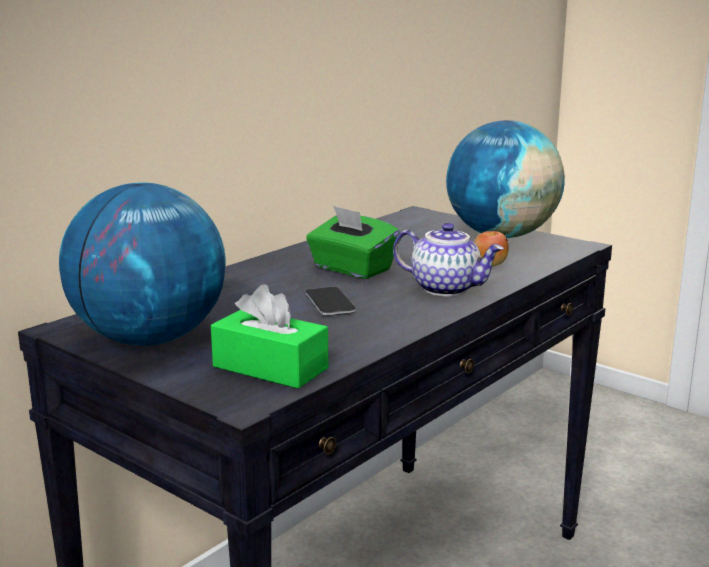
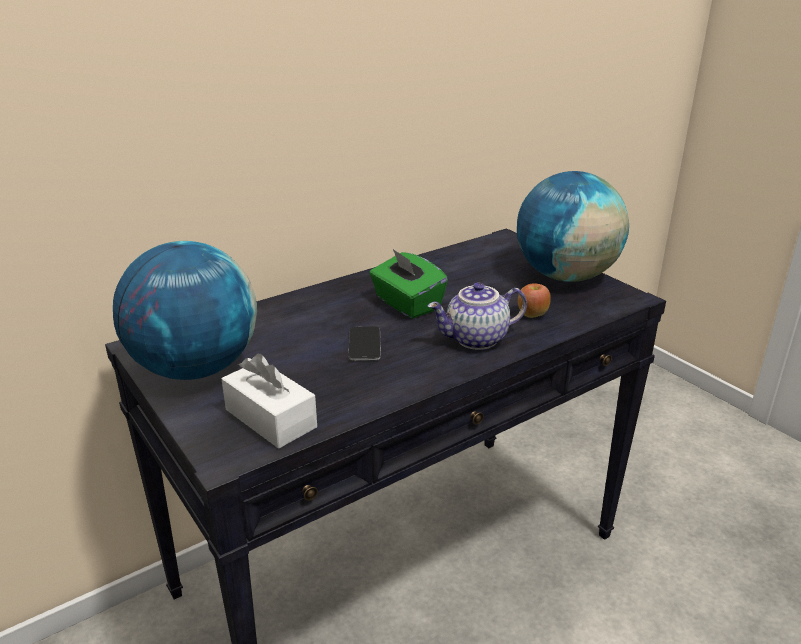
camera: 15 degrees right, 10 degrees up
(270, 367) = (270, 418): green tissue box -> white tissue box
(447, 288) = (476, 340): teapot -> teapot turned 120 degrees clockwise

